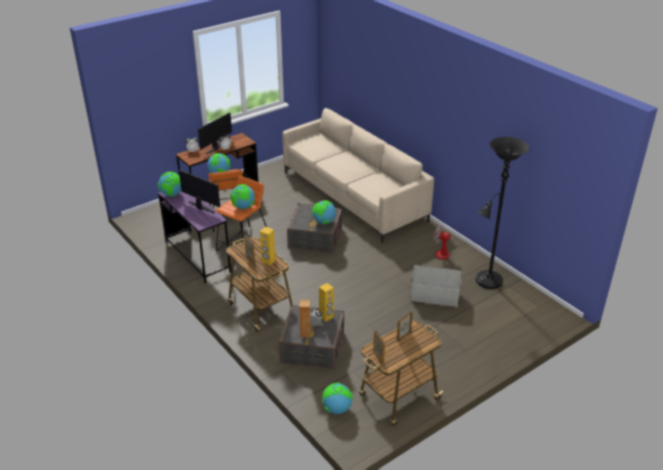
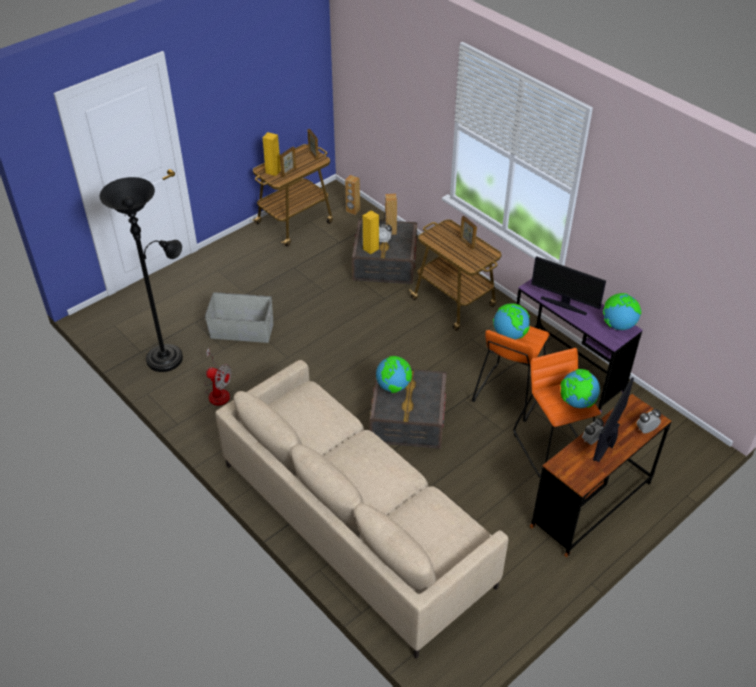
camera: 175 degrees right, 10 degrees up
(268, 261) = (444, 241): yellow speaker -> yellow speaker (273, 171)
(337, 409) = (353, 211): globe -> brown speaker

